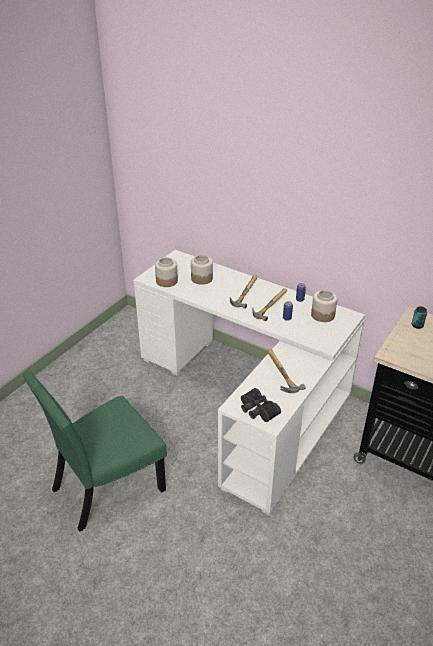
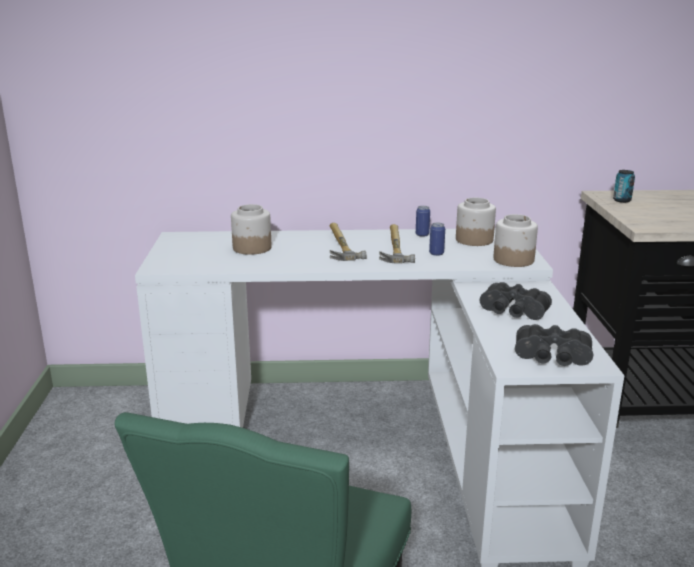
camera: 35 degrees left, 15 degrees down
(167, 281) = (199, 263): jar -> jar (514, 260)
(279, 374) = (512, 312): hammer -> black binoculars

